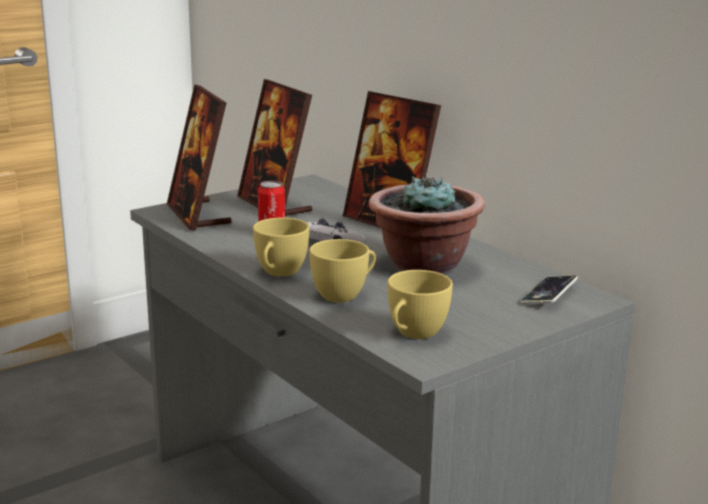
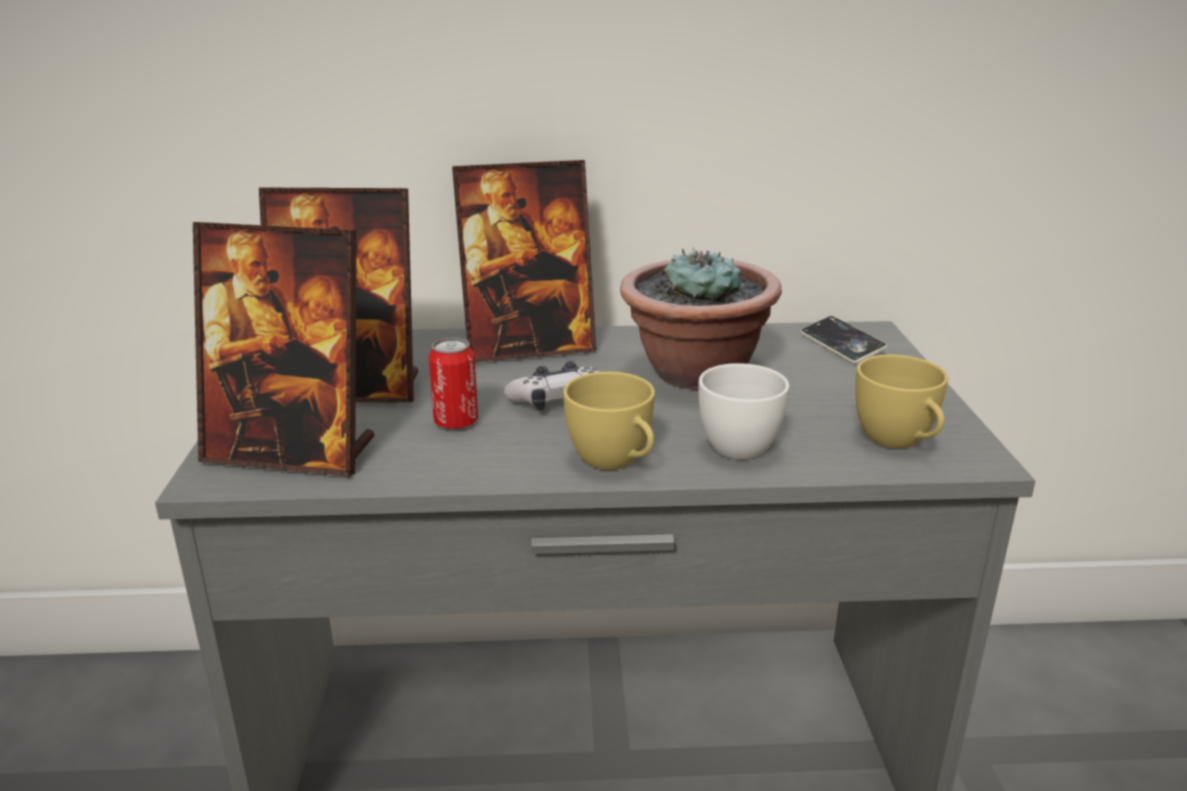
camera: 55 degrees left, 5 degrees up
(345, 294) = (737, 442): yellow cup -> white cup

